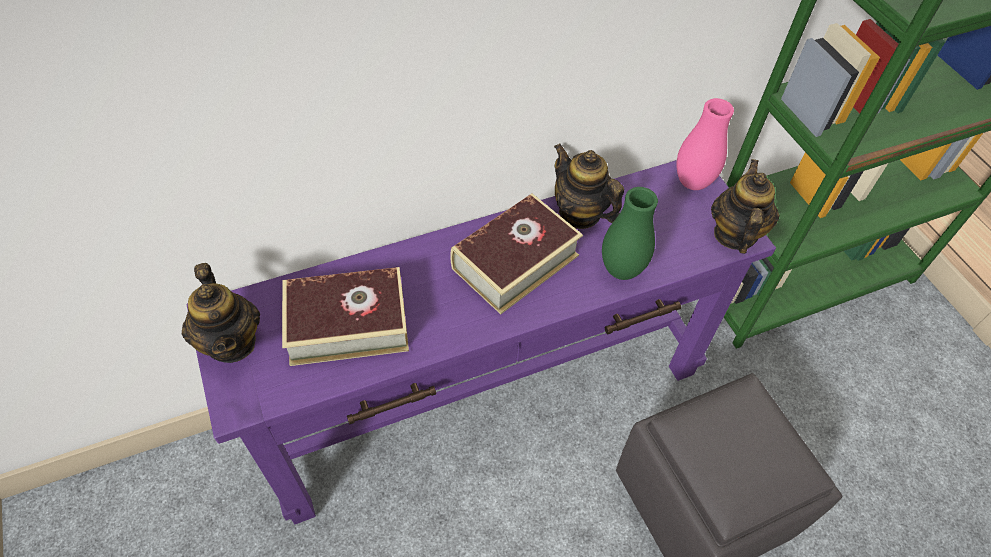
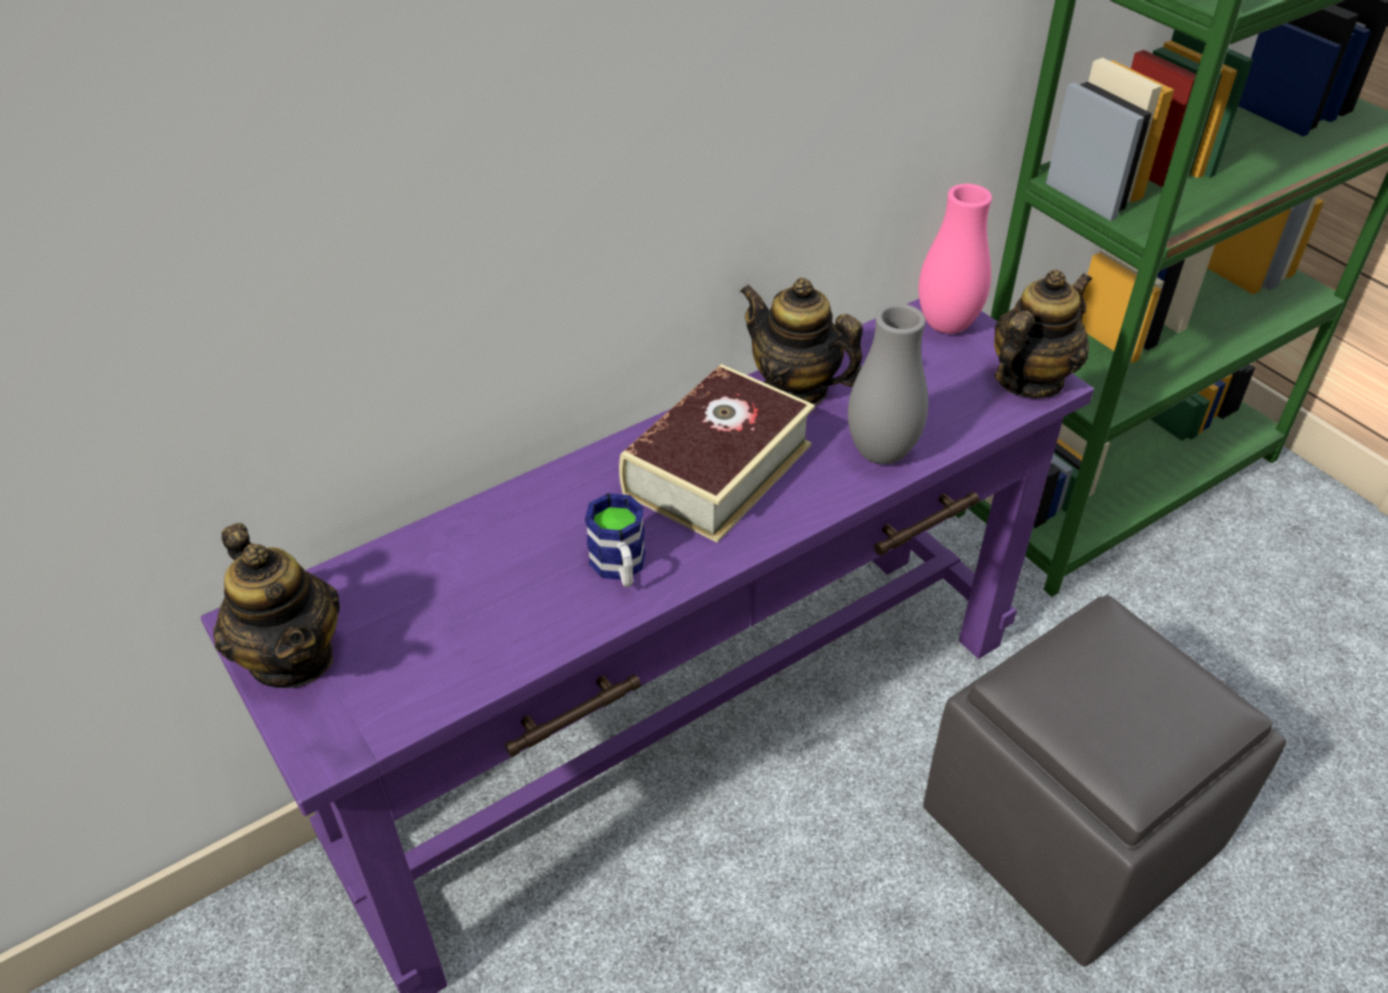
camera: 10 degrees left, 10 degrees down
(348, 324) = (479, 598): book -> none
(436, 320) = (620, 568): none -> mug
(621, 270) = (881, 453): green vase -> grey vase
(734, 234) = (1029, 380): teapot -> teapot turned 45 degrees clockwise

